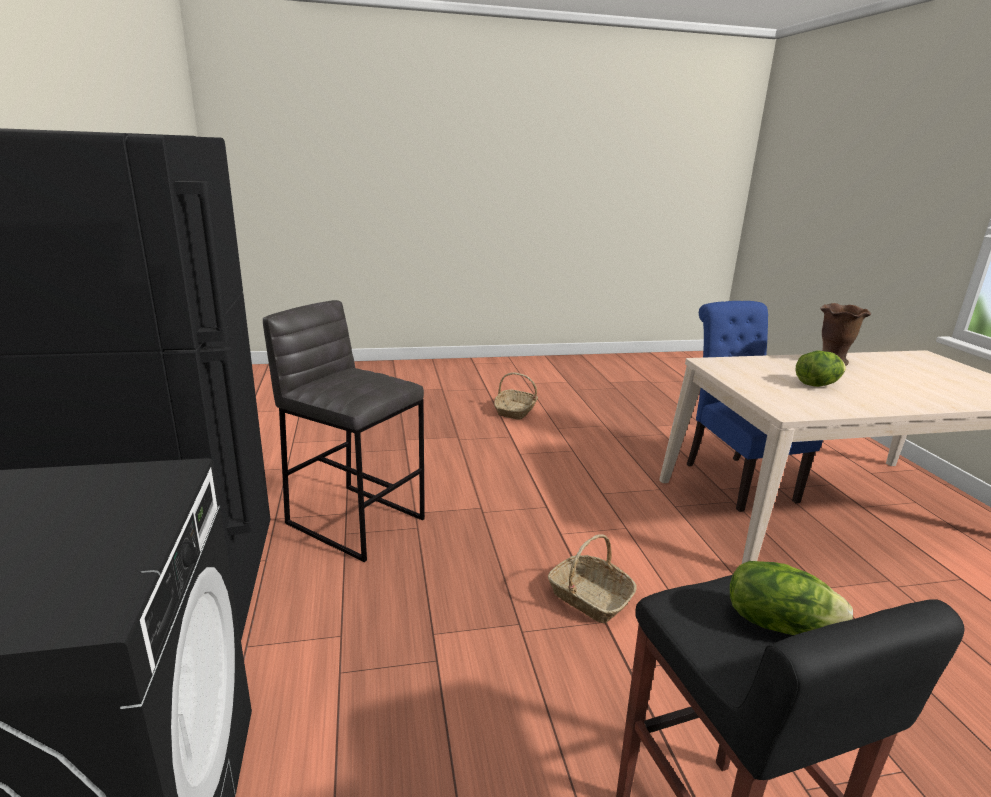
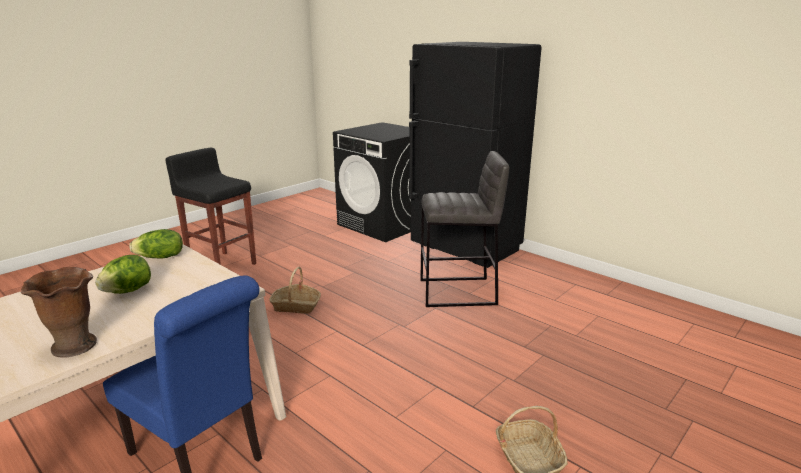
camera: 145 degrees right, 0 degrees up
(777, 623) = (207, 185): lettuce -> lettuce (160, 257)

